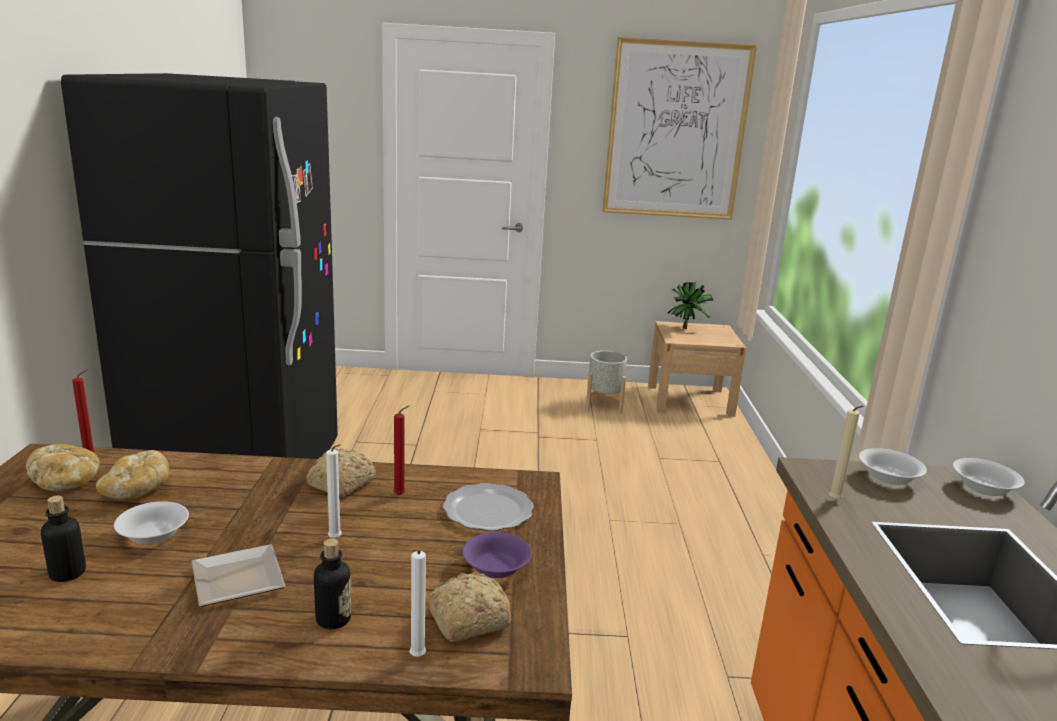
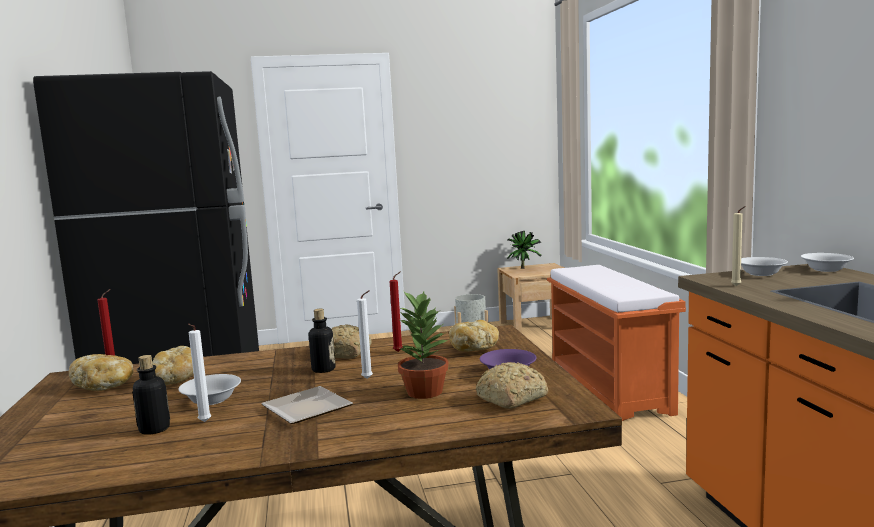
camera: 10 degrees left, 10 degrees down
(333, 619) = (405, 415): bottle -> bottle (323, 369)
(381, 580) = (424, 391): none -> potted plant
(416, 658) = (489, 421): white candle -> white candle (204, 423)
(487, 510) = (474, 348): plate -> bread
(676, 131) = (490, 117): picture -> none
(734, 517) = (610, 388): none -> orange bench

